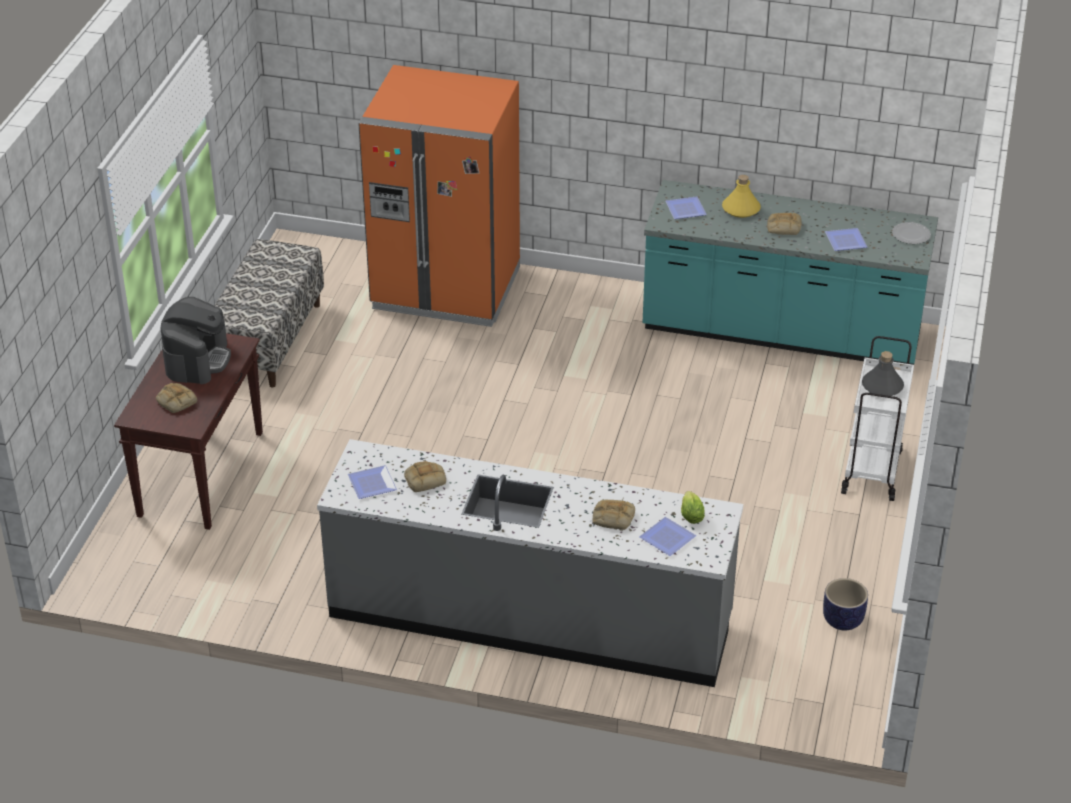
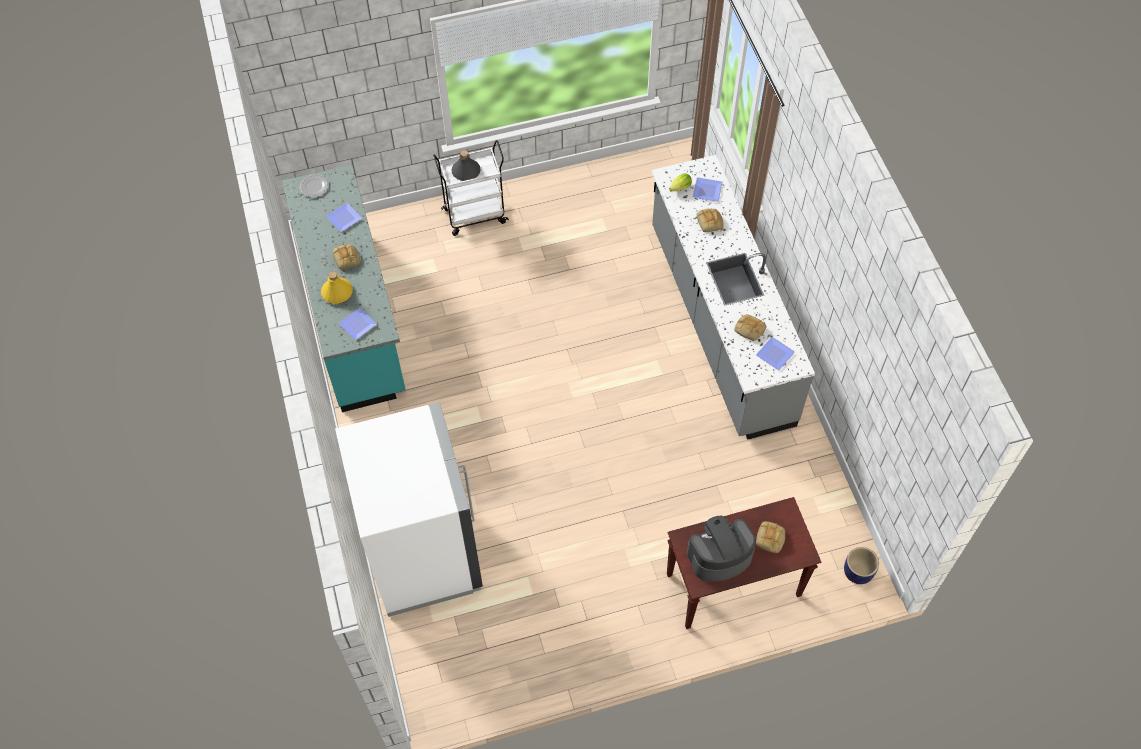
camera: 120 degrees left, 20 degrees up
(268, 340) = (562, 641): bench -> none
(446, 289) = (423, 553): orange fridge -> white fridge
(842, 620) = (613, 184): planter -> planter (857, 573)

